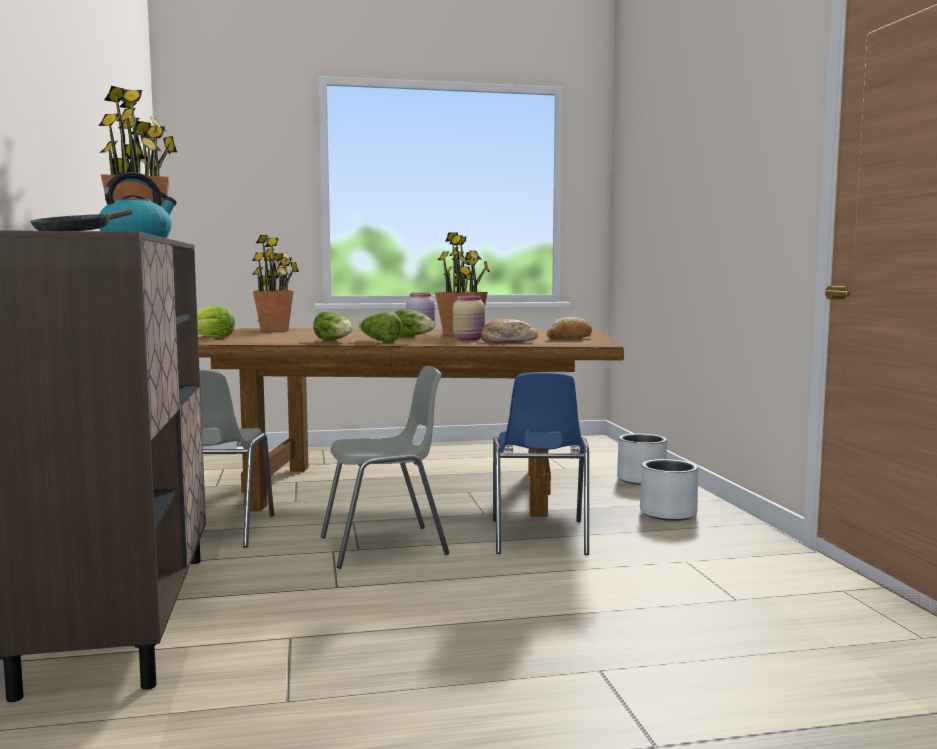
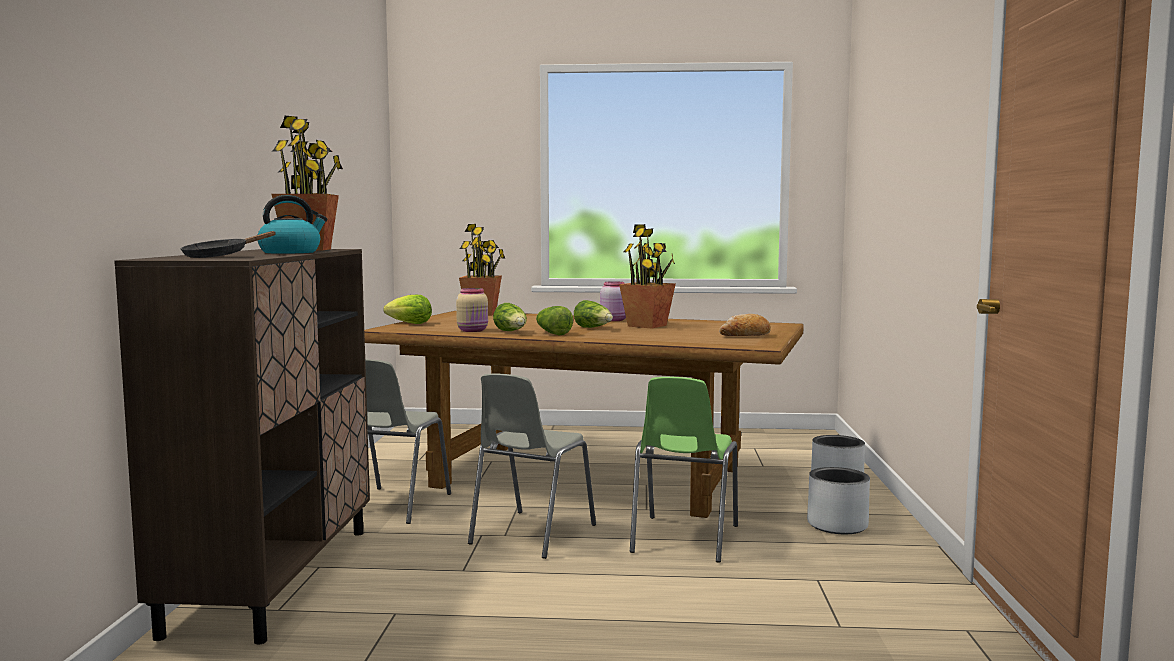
camera: 15 degrees right, 0 degrees up
(385, 546) = (531, 534): grey chair -> grey chair turned 120 degrees clockwise
(469, 339) = (643, 333): beige jar -> beige jar (473, 330)
(507, 341) = (675, 338): bread -> none
(538, 537) = (683, 539): blue chair -> green chair

